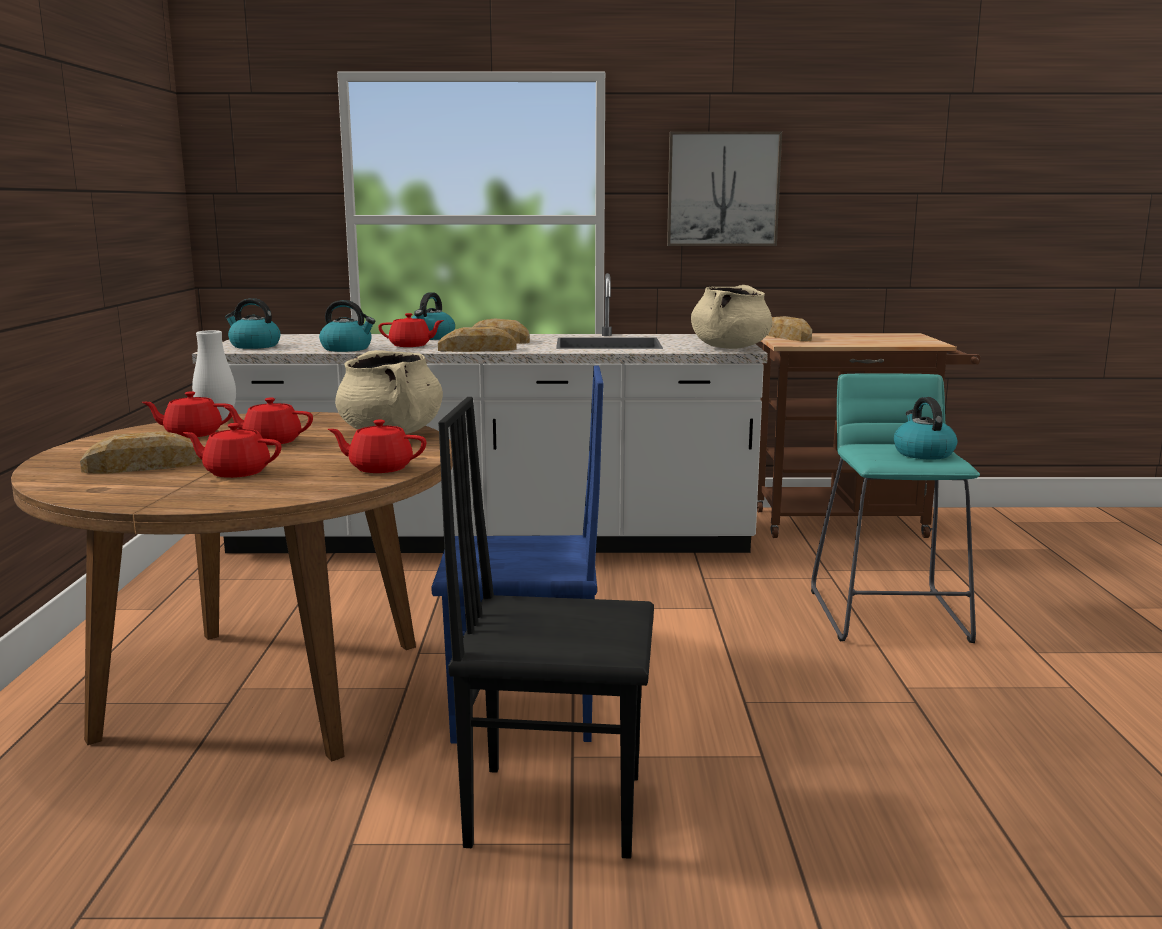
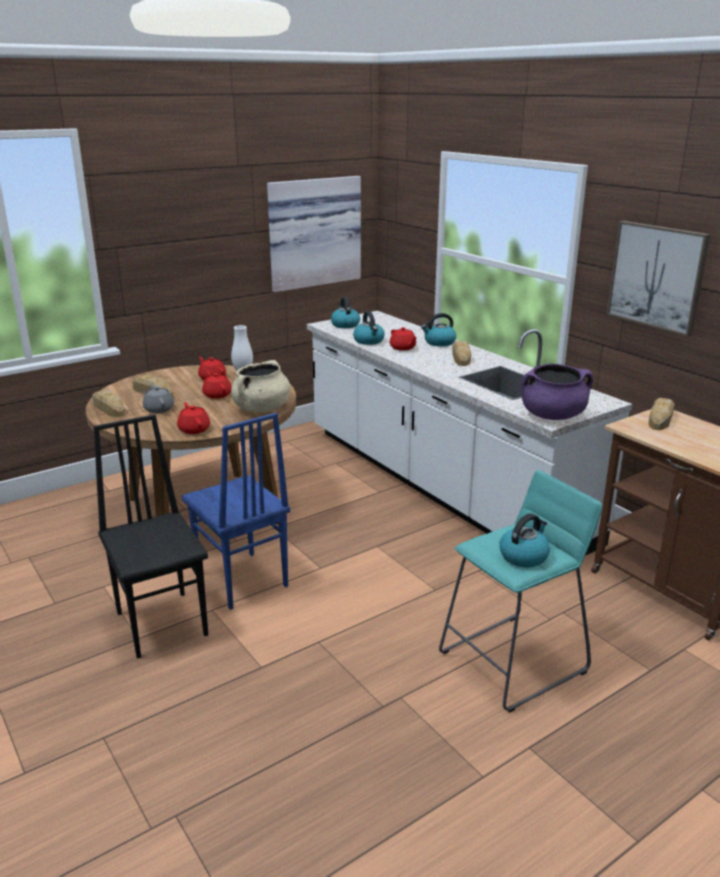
camera: 55 degrees right, 10 degrees up
(136, 203) = (313, 232): none -> picture
(236, 472) = (159, 409): red teapot -> grey teapot
(477, 349) = (417, 363): bread -> bread (108, 408)
(730, 348) = (552, 416): beige cooking pot -> purple cooking pot

